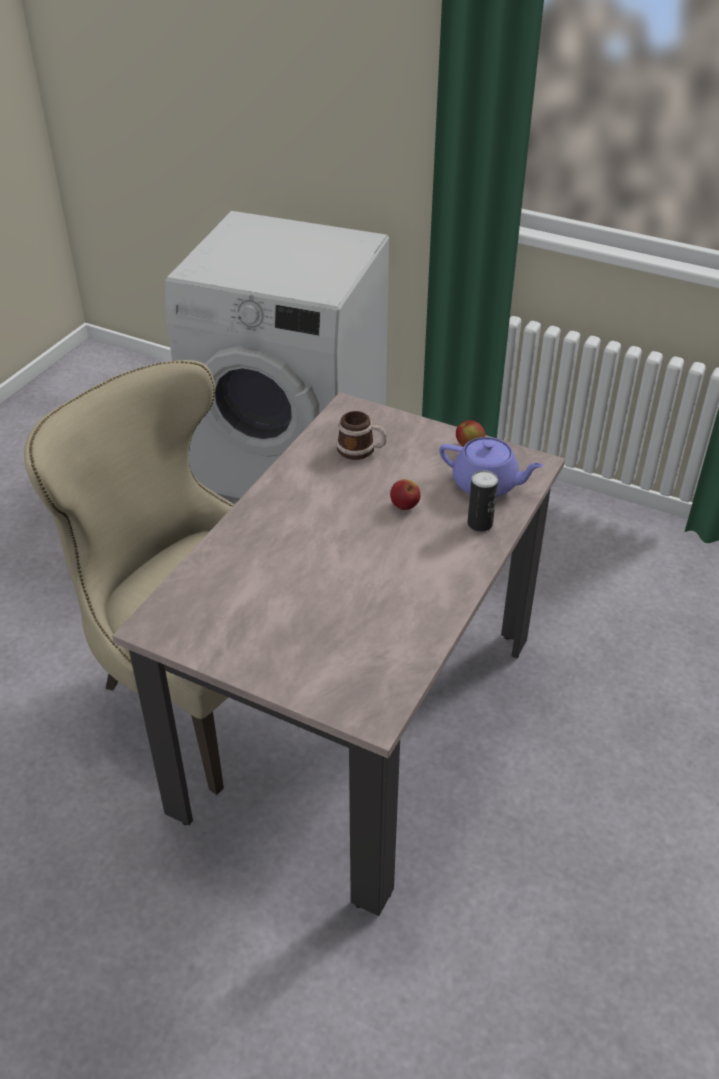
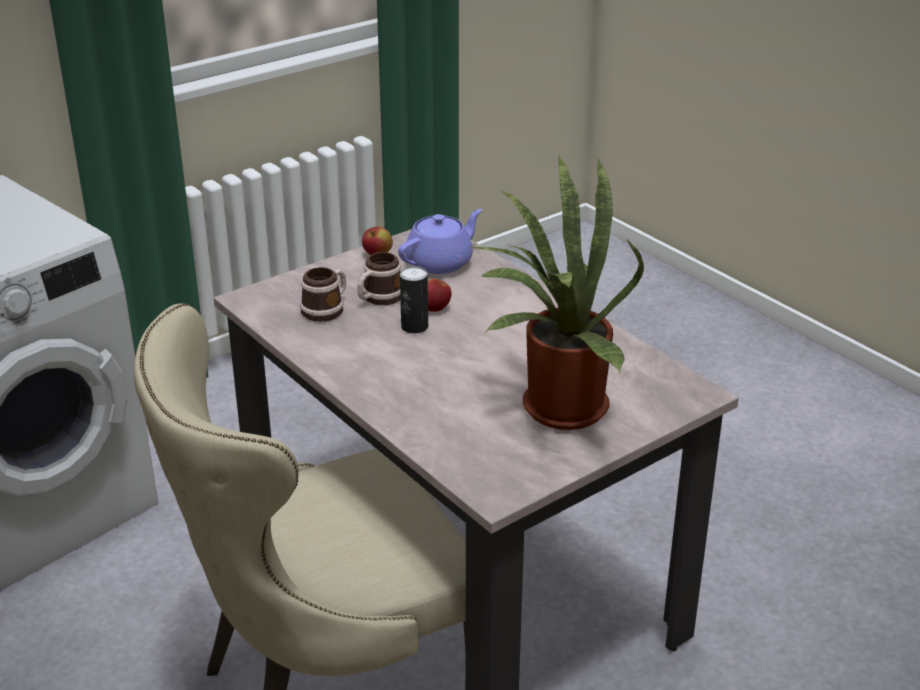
camera: 65 degrees left, 10 degrees down
(293, 625) = (555, 408): none -> potted plant
(398, 470) = (378, 298): none -> mug
(480, 523) = (491, 280): can -> can (414, 327)

